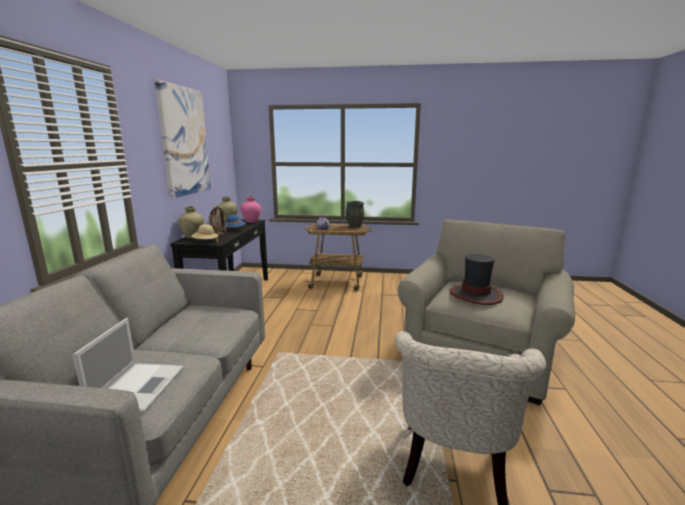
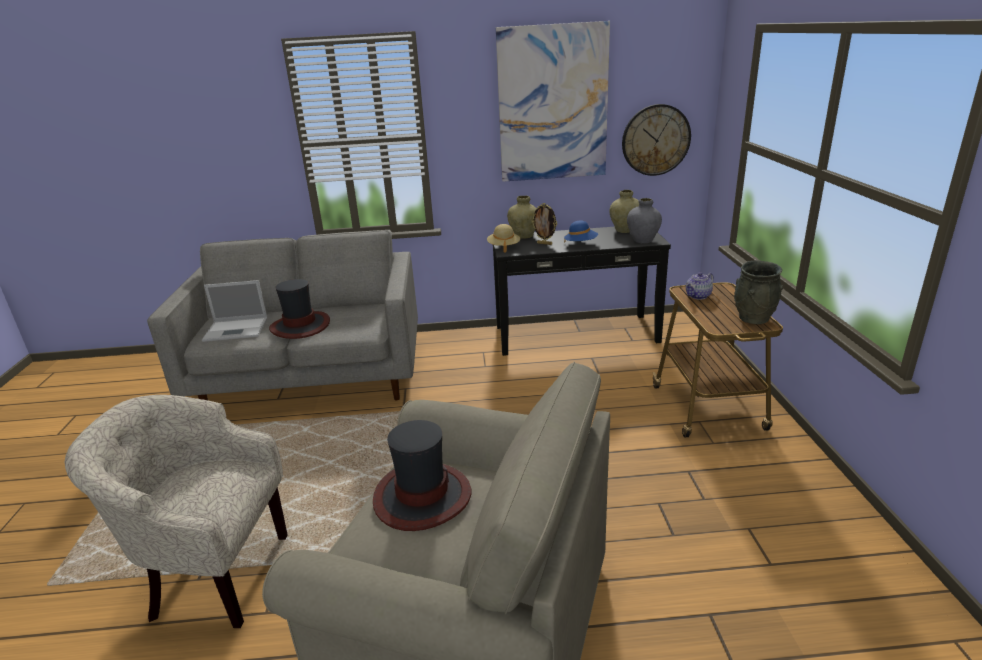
camera: 80 degrees right, 10 degrees up
(187, 344) = (300, 326): none -> hat
(220, 167) = (655, 140): none -> wall clock
(251, 222) = (642, 241): pink vase -> grey vase

